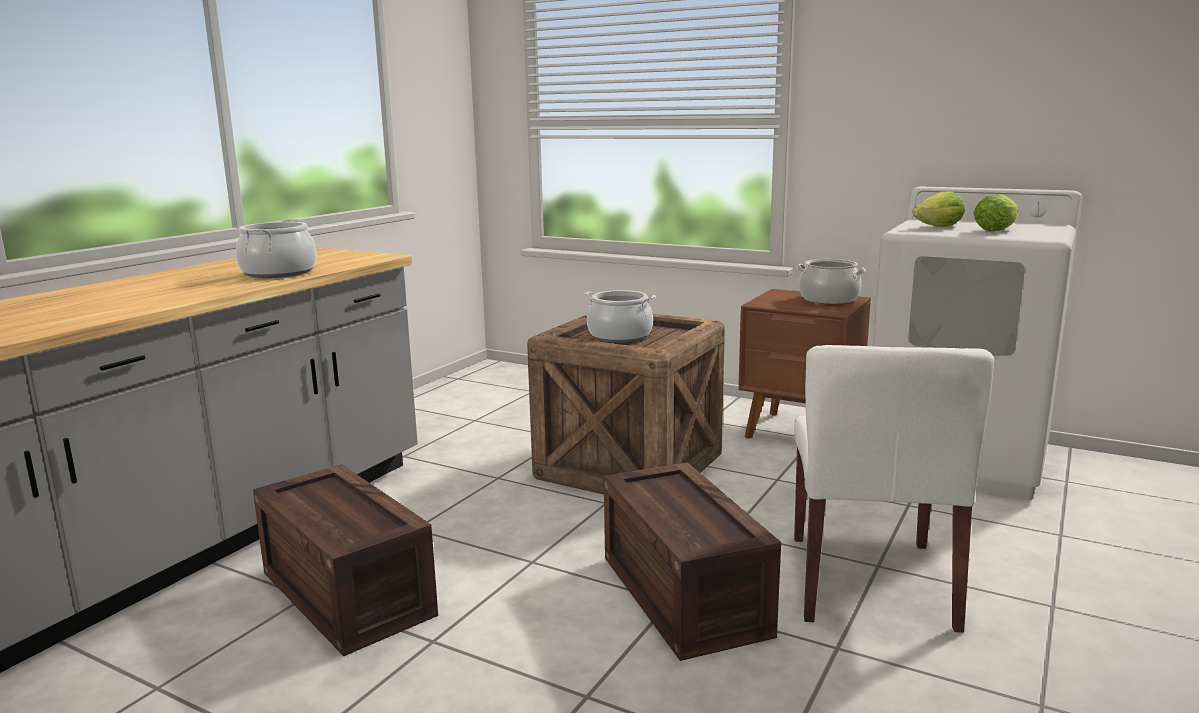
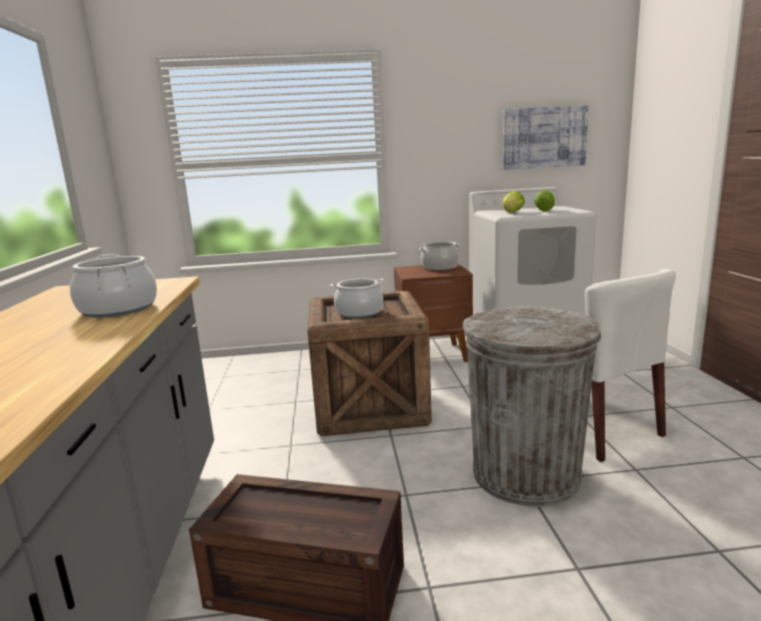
camera: 35 degrees left, 0 degrees up
(687, 595) = (526, 474): crate -> grey trash can
(1069, 101) = (544, 137): none -> picture

